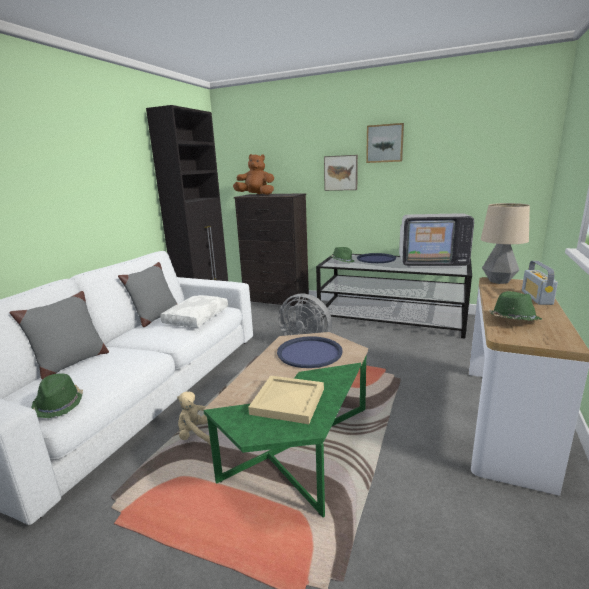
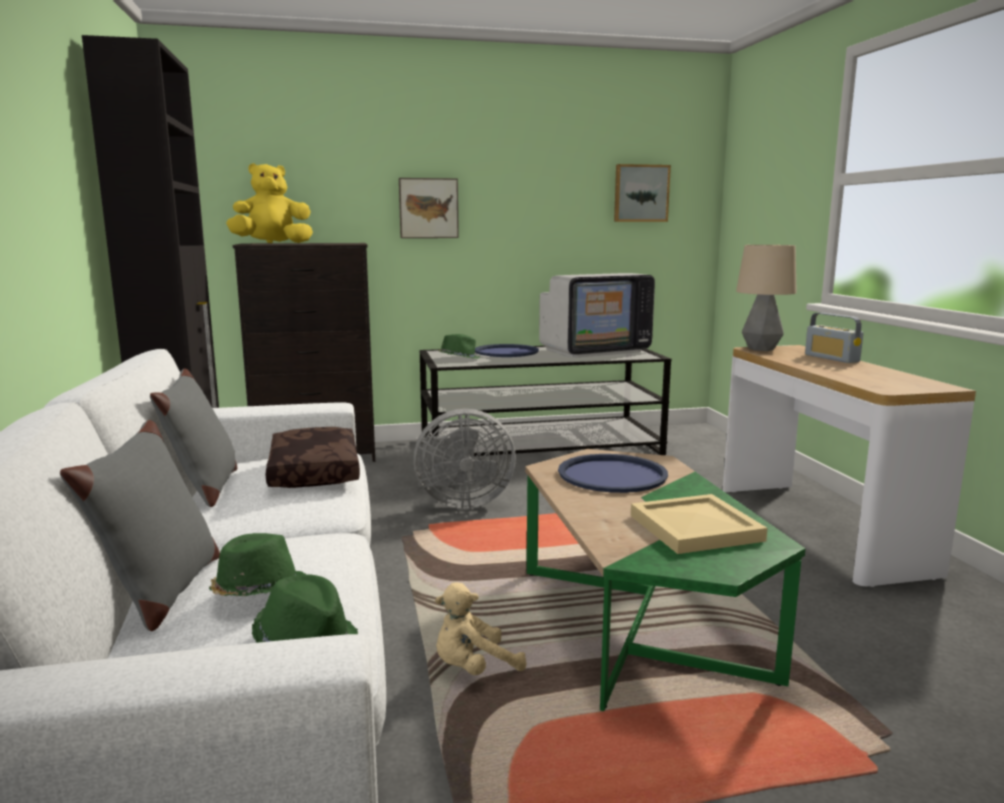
camera: 35 degrees left, 5 degrees down
(196, 317) = (312, 471): white pillow -> brown pillow
(256, 195) = (272, 243): brown plush toy -> yellow plush toy
(385, 143) = (501, 163): picture -> picture (640, 193)
(513, 320) = (859, 377): green hat -> green hat (258, 591)

